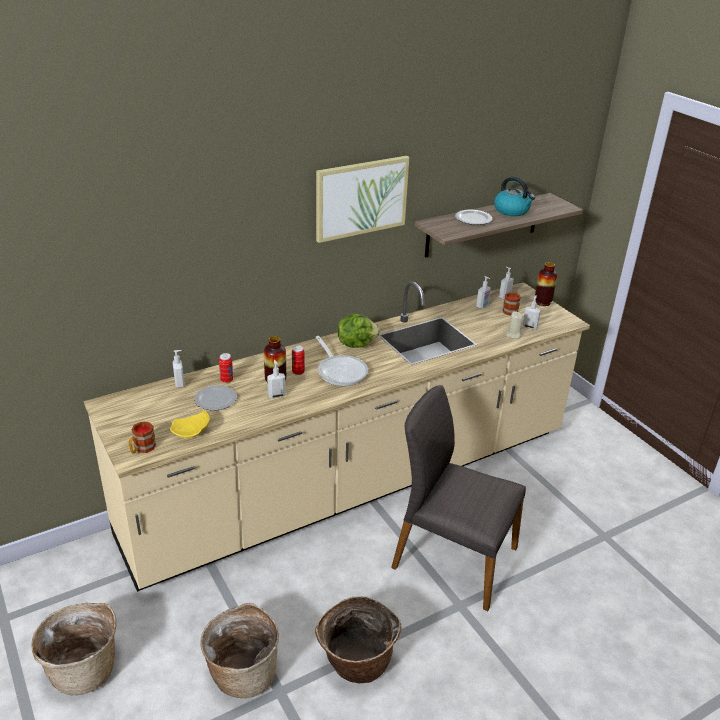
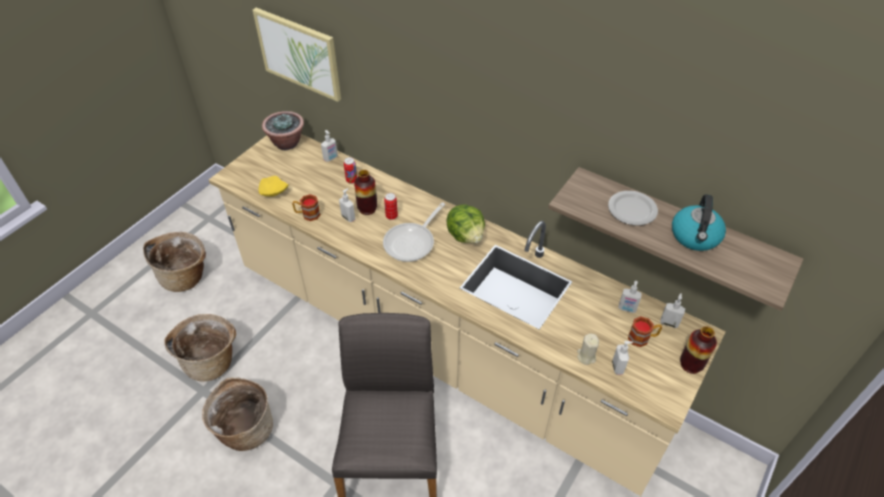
camera: 65 degrees right, 15 degrees up
(122, 404) = (287, 143): none -> potted plant
(142, 449) = (240, 177): mug -> mug (307, 214)
(215, 399) = (321, 185): plate -> none
(361, 198) = (514, 104): picture -> picture (299, 53)

